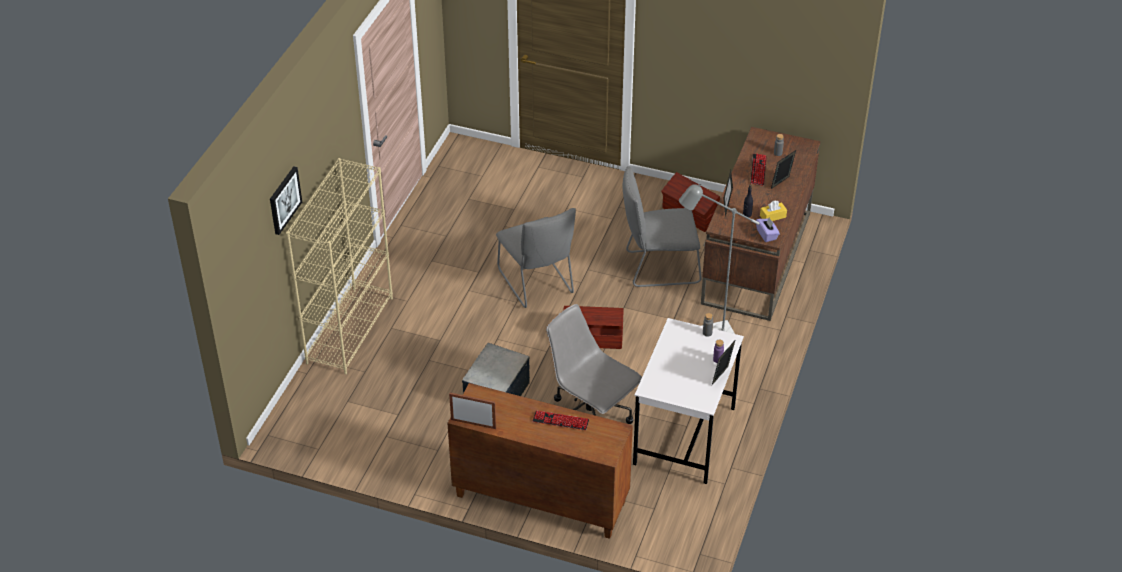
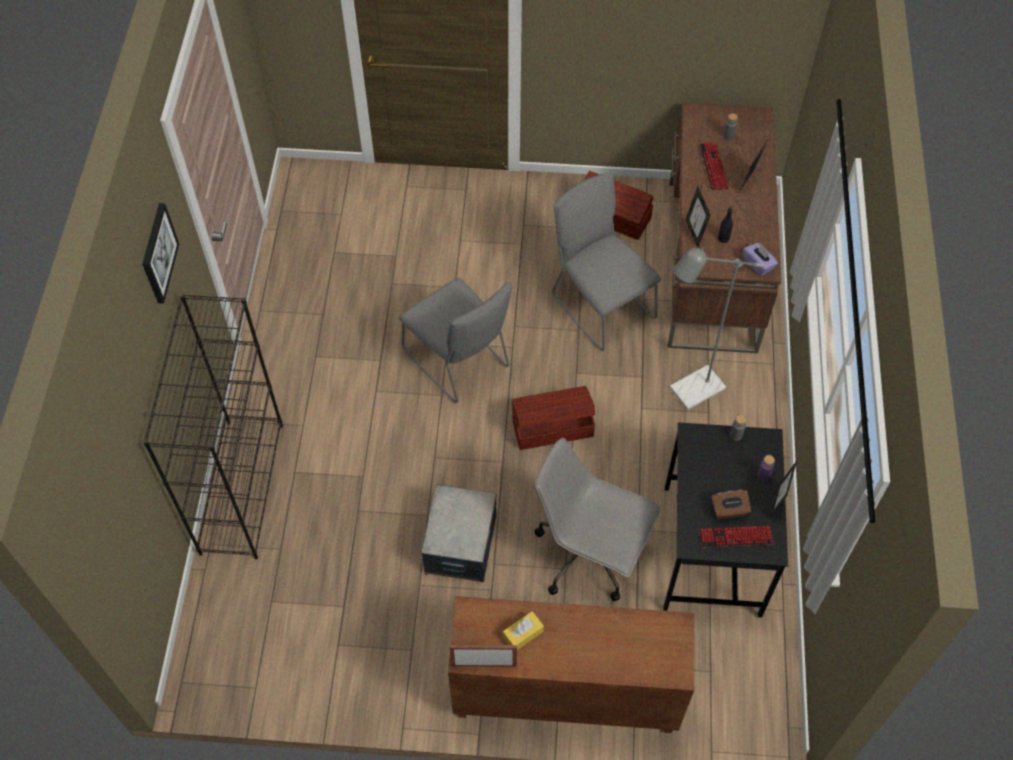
camera: 15 degrees left, 15 degrees up
(284, 200) = (130, 403): picture -> picture (158, 253)
(350, 329) = (241, 487): beige bookcase -> black bookcase
(560, 421) = (598, 631): keyboard -> keyboard (735, 537)
(658, 267) = (599, 304): grey chair -> grey chair turned 75 degrees clockwise
(684, 375) = (729, 510): none -> brown tissue box
(684, 437) = (712, 551): white desk -> black desk
(773, 216) = (755, 234): yellow tissue box -> yellow tissue box (523, 634)

